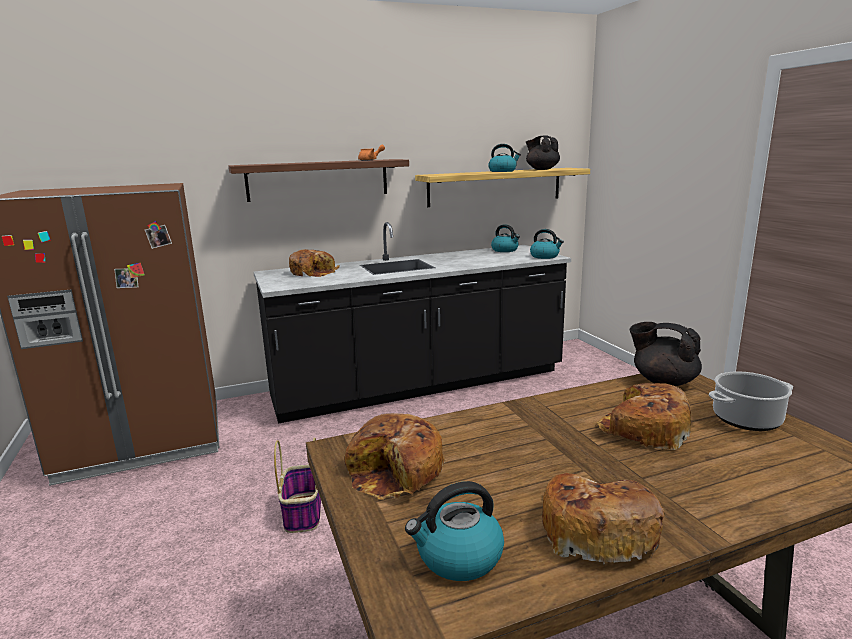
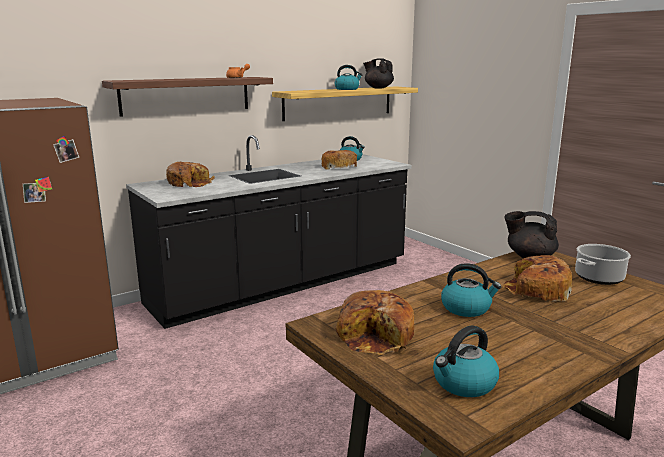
camera: 15 degrees left, 0 degrees up
(302, 512) = (228, 400): basket -> none
(545, 256) = (389, 164): kettle -> kettle (466, 308)
(596, 530) = (544, 356): bread -> bread (338, 167)

